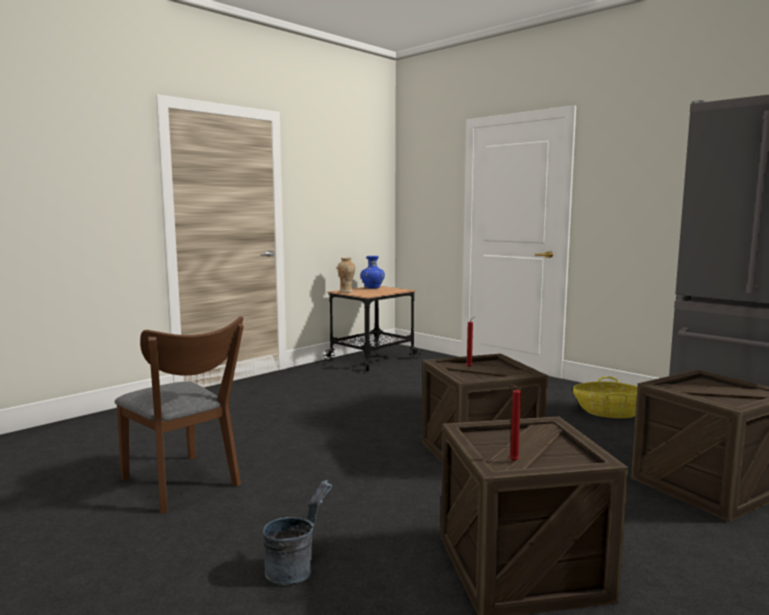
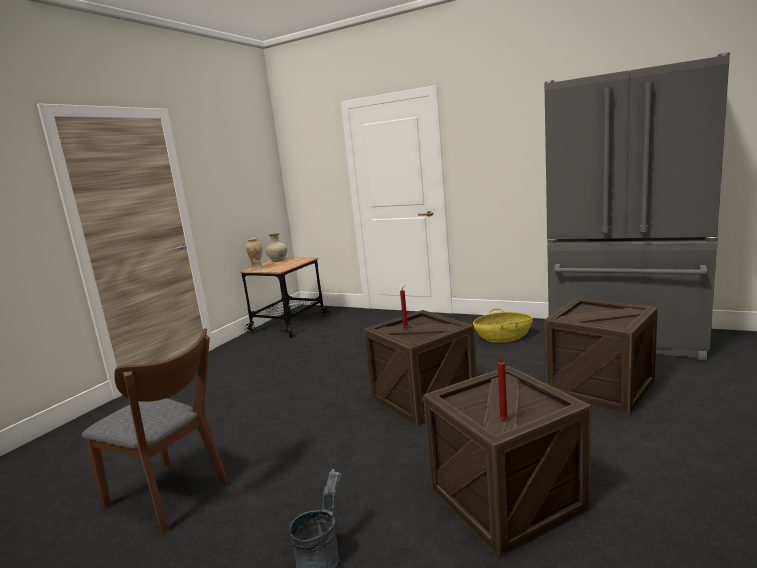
camera: 15 degrees left, 5 degrees up
(372, 288) = (278, 261): blue vase -> beige vase

